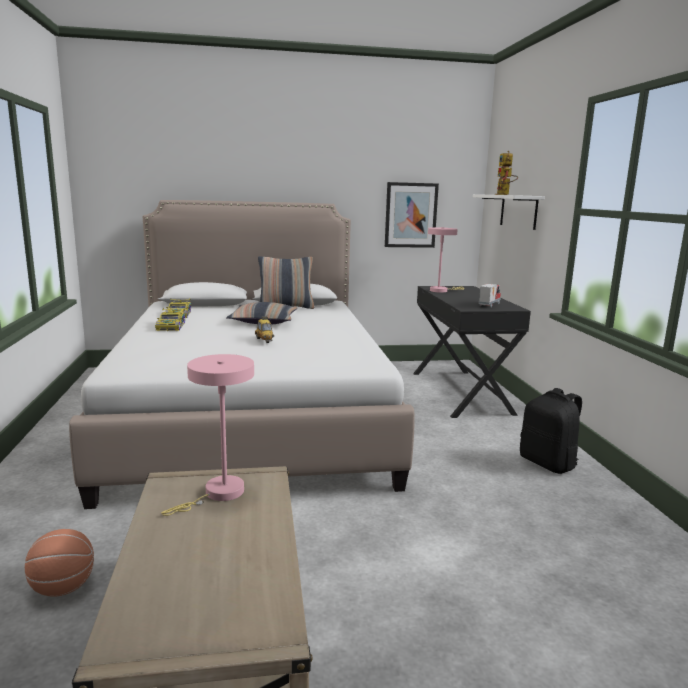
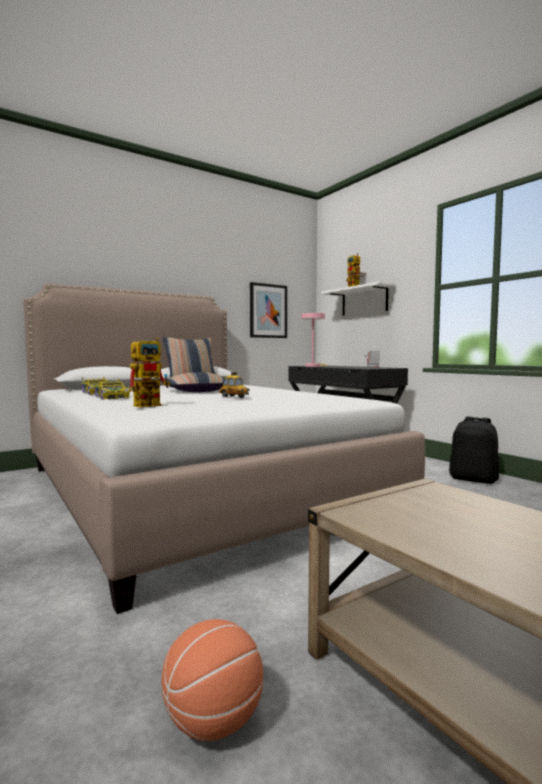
camera: 25 degrees left, 10 degrees down
(160, 350) = (151, 405): none -> toy robot
(218, 494) = (426, 508): pink table lamp -> none

